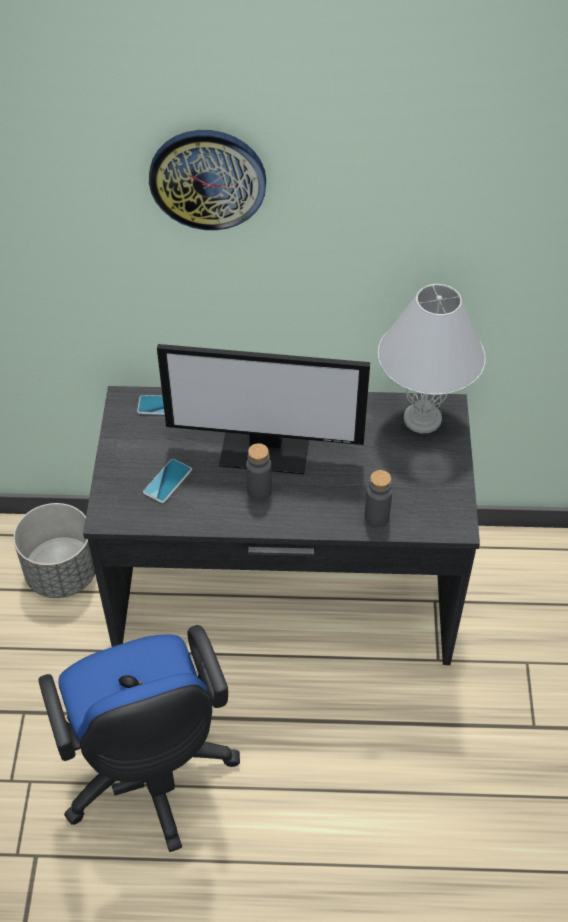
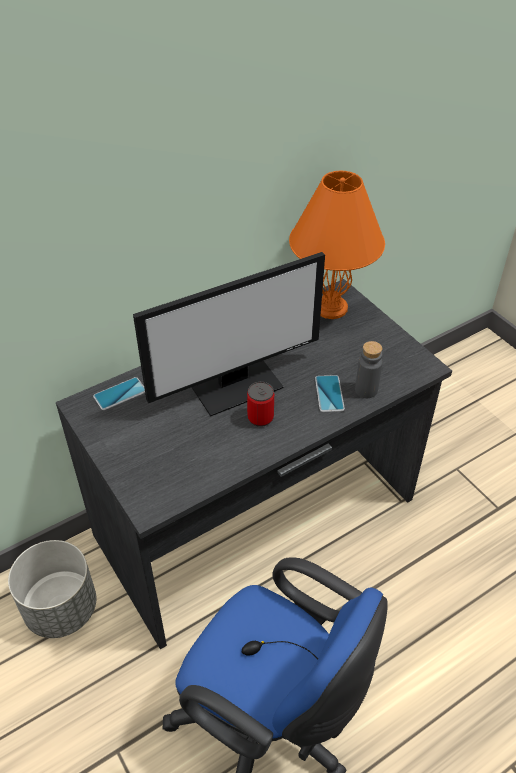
camera: 35 degrees left, 5 degrees down
(167, 481) = (177, 450): phone -> phone (329, 394)
(208, 179) = (120, 130): wall clock -> none
(259, 491) = (260, 417): grey bottle -> can
(421, 419) = (330, 308): white table lamp -> orange table lamp

